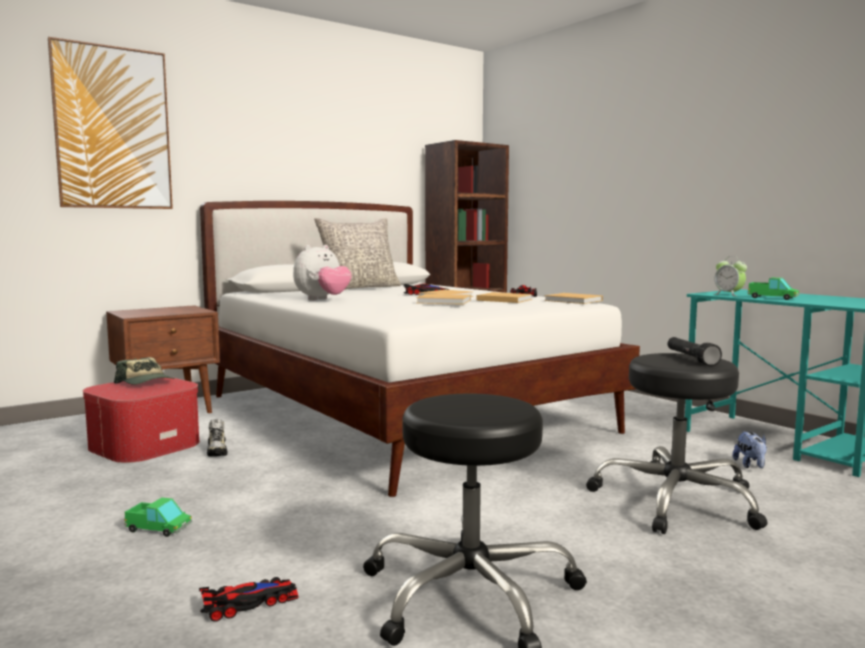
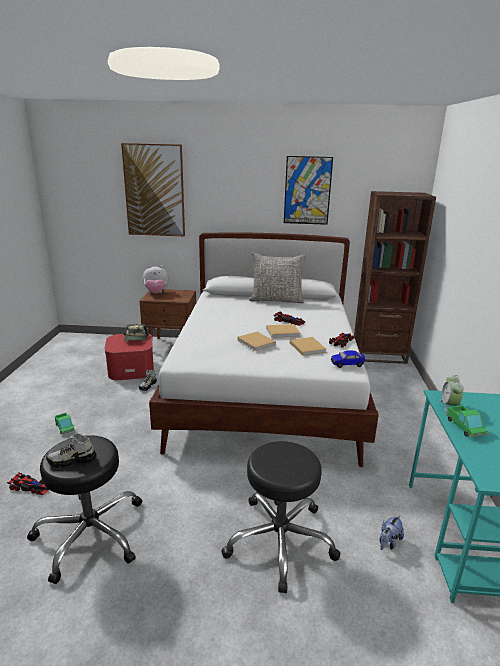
camera: 40 degrees right, 15 degrees up
(322, 300) = (216, 316): plush toy -> plush toy (156, 293)
(351, 141) = (307, 190): none -> picture
(480, 411) = (72, 461): none -> shoe
(574, 301) = (347, 364): beige book -> toy car
(691, 359) = (293, 462): black flashlight -> none

